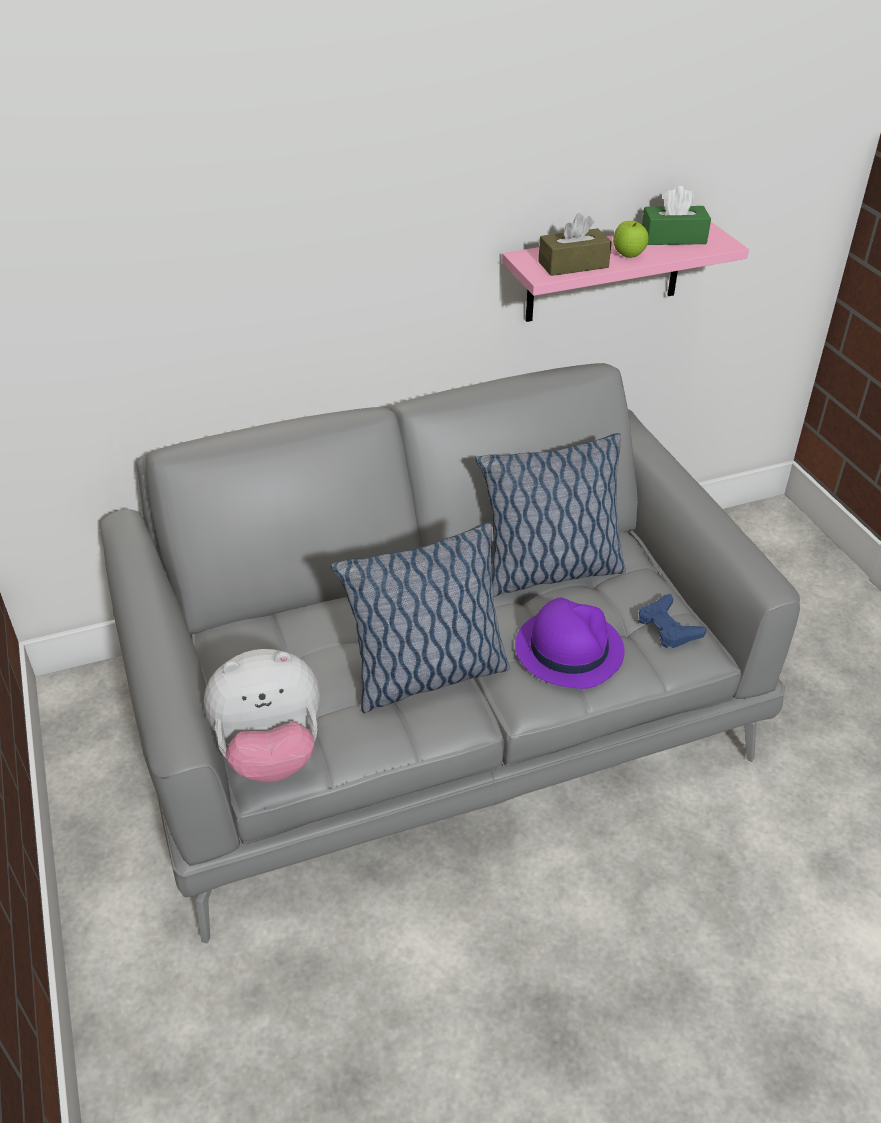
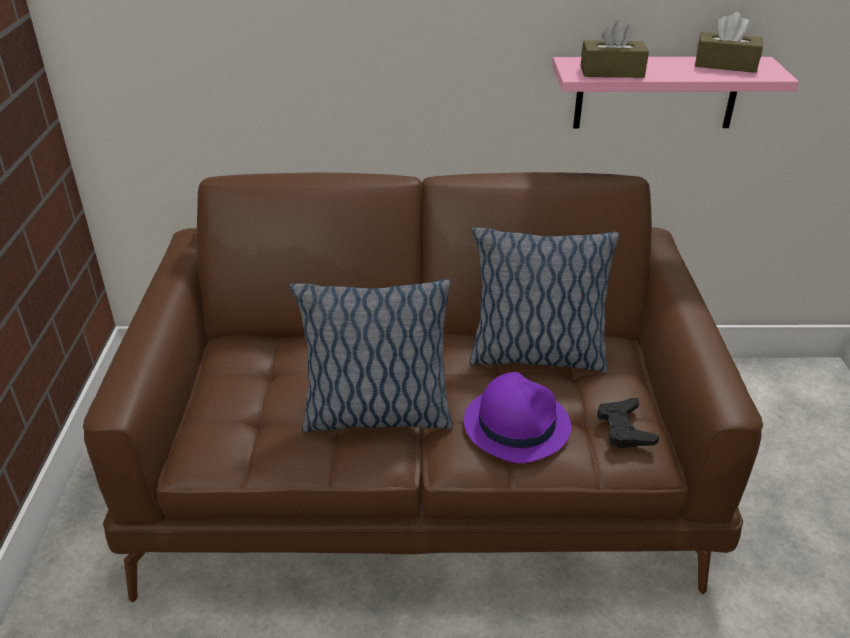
camera: 20 degrees right, 5 degrees down
(271, 752) = (208, 443): plush toy -> none
(440, 708) = (424, 464): grey sofa -> brown sofa
(628, 255) = (671, 71): apple -> none
(668, 627) = (624, 428): blue game controller -> black game controller
(673, 238) = (725, 65): green tissue box -> brown tissue box

